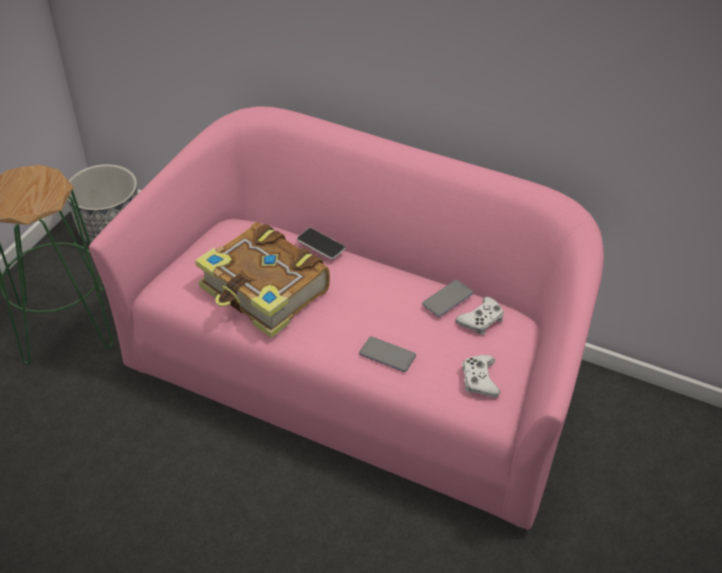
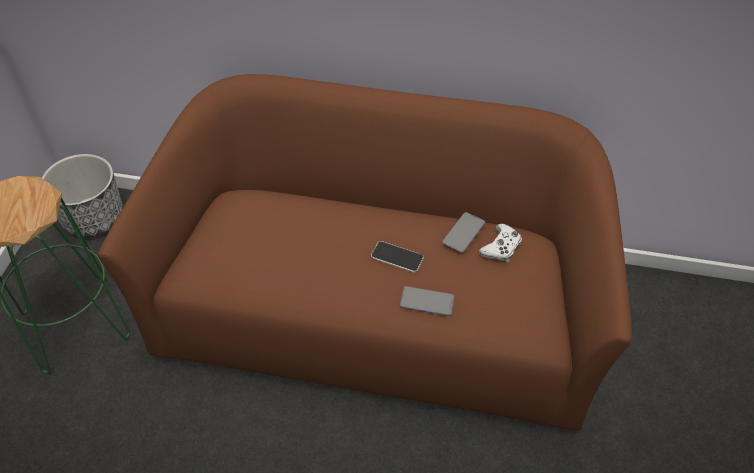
camera: 15 degrees left, 5 degrees up
(264, 292) = (286, 261): book -> none
(321, 244) = (325, 201): phone -> phone (397, 257)
(360, 376) = (376, 313): pink sofa -> brown sofa
(479, 380) = (521, 308): white game controller -> none

